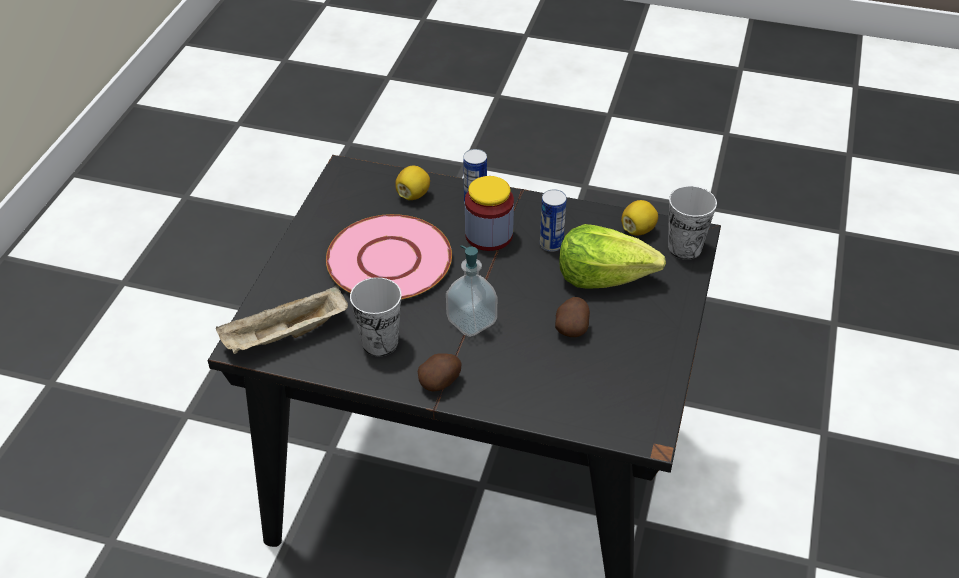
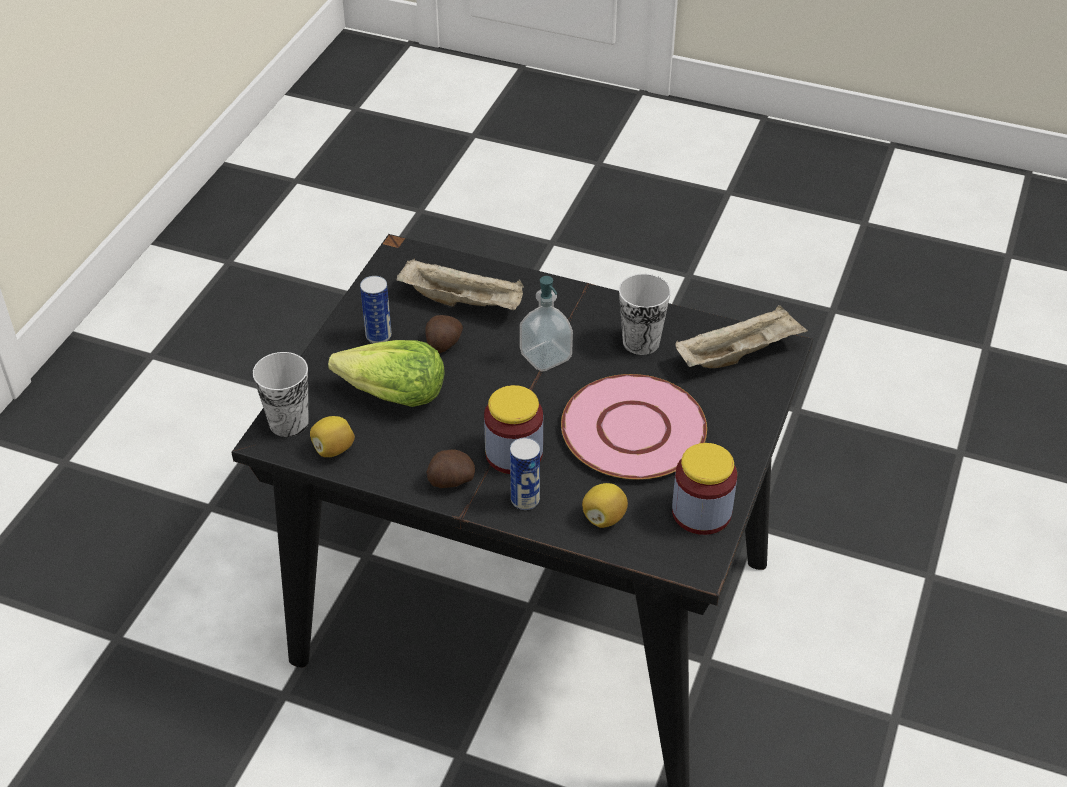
camera: 175 degrees left, 0 degrees up
(338, 202) = (701, 512): none -> jar
(440, 382) = (581, 303): potato -> potato (451, 481)
(551, 244) = (442, 437): can -> can (378, 336)
(562, 376) = (464, 302): none -> beige tray

